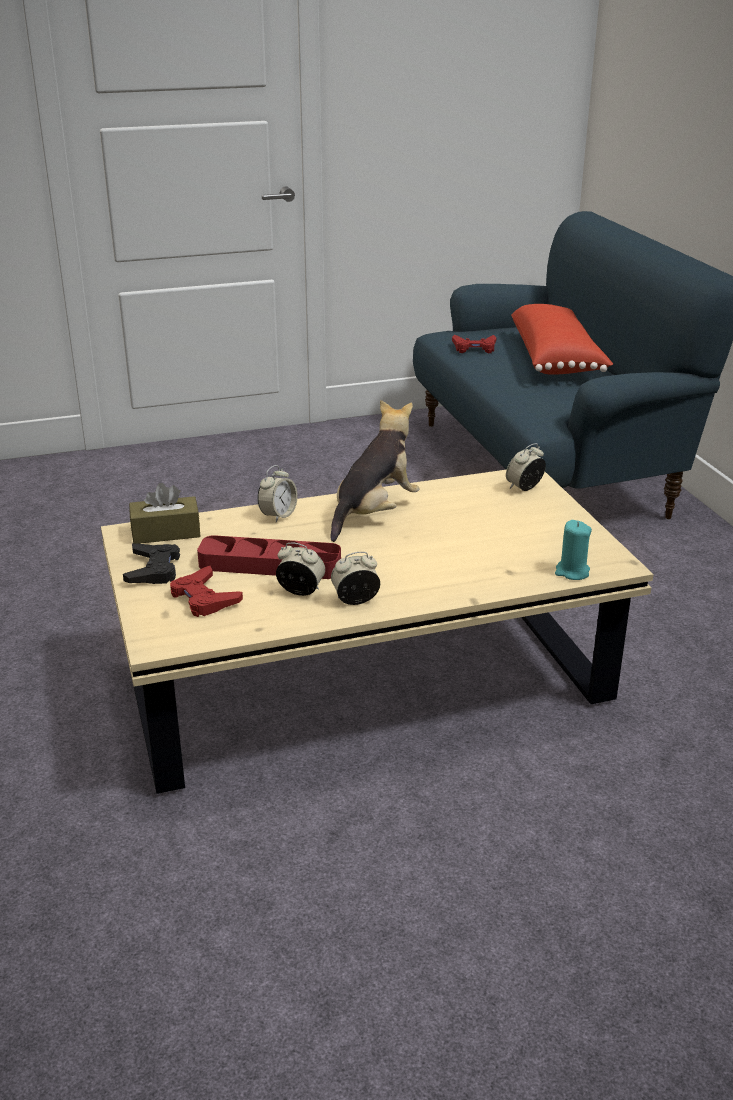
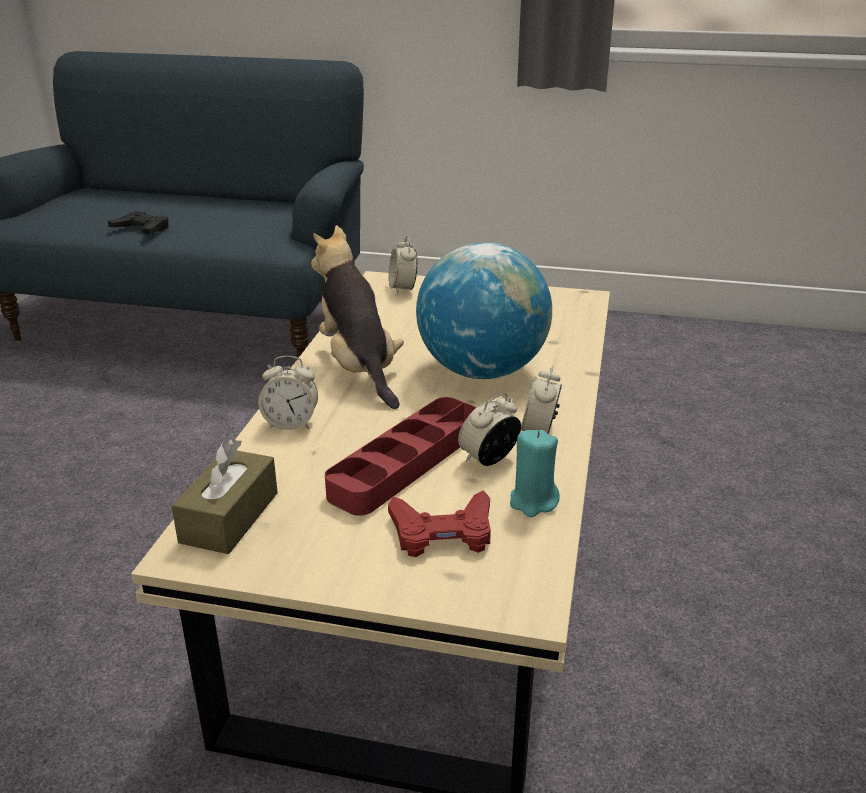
camera: 60 degrees left, 0 degrees up
(153, 569) = (323, 555): black game controller -> black game controller (141, 229)
(278, 515) = (291, 424): alarm clock -> alarm clock turned 120 degrees clockwise
(423, 556) = (482, 371): none -> globe
(474, 348) = (71, 221): red game controller -> none
(556, 360) = (167, 203): red pillow -> none
(572, 572) = (579, 318): turquoise candle -> turquoise candle (533, 501)

